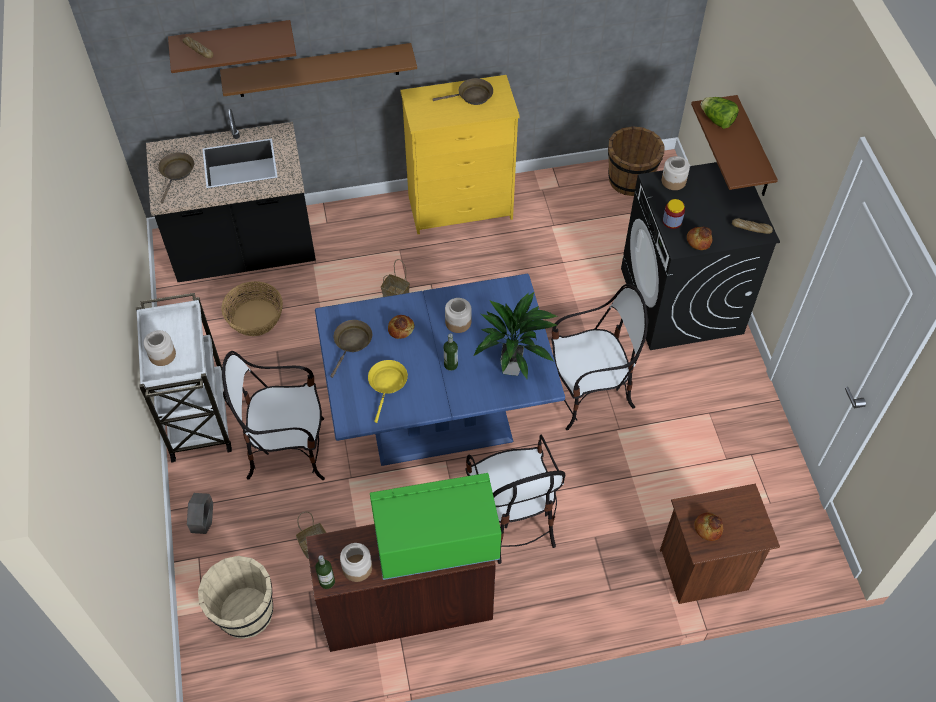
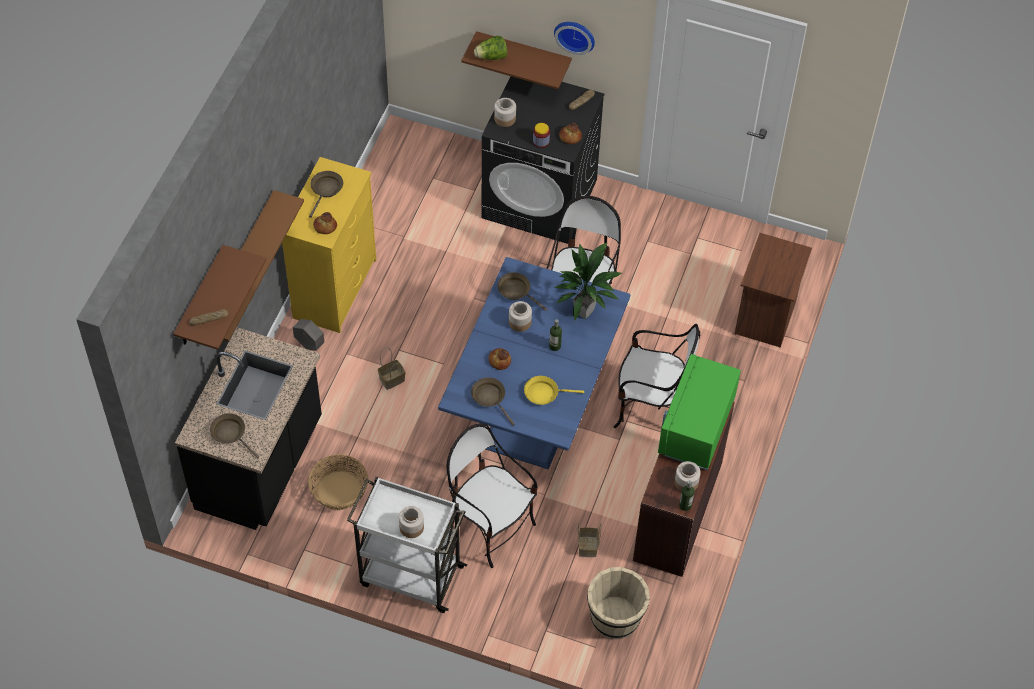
camera: 60 degrees left, 0 degrees up
(204, 522) = (516, 613): grey planter -> grey planter (309, 344)
(288, 450) = (489, 526): chair -> chair turned 105 degrees clockwise
(387, 384) = (544, 393): yellow frying pan -> yellow frying pan turned 45 degrees counterclockwise
(493, 301) = (516, 291): none -> brown frying pan
(630, 180) = (398, 161): brown bucket -> none
(707, 528) = (775, 277): bread -> bread (325, 227)
(788, 153) = (575, 35): none -> wall clock

